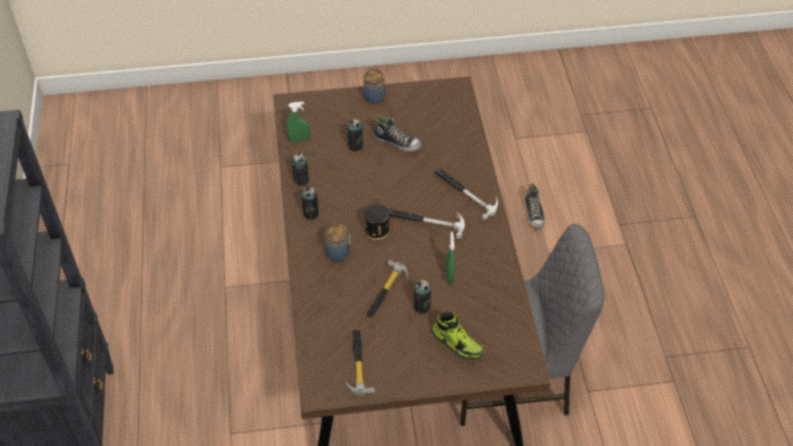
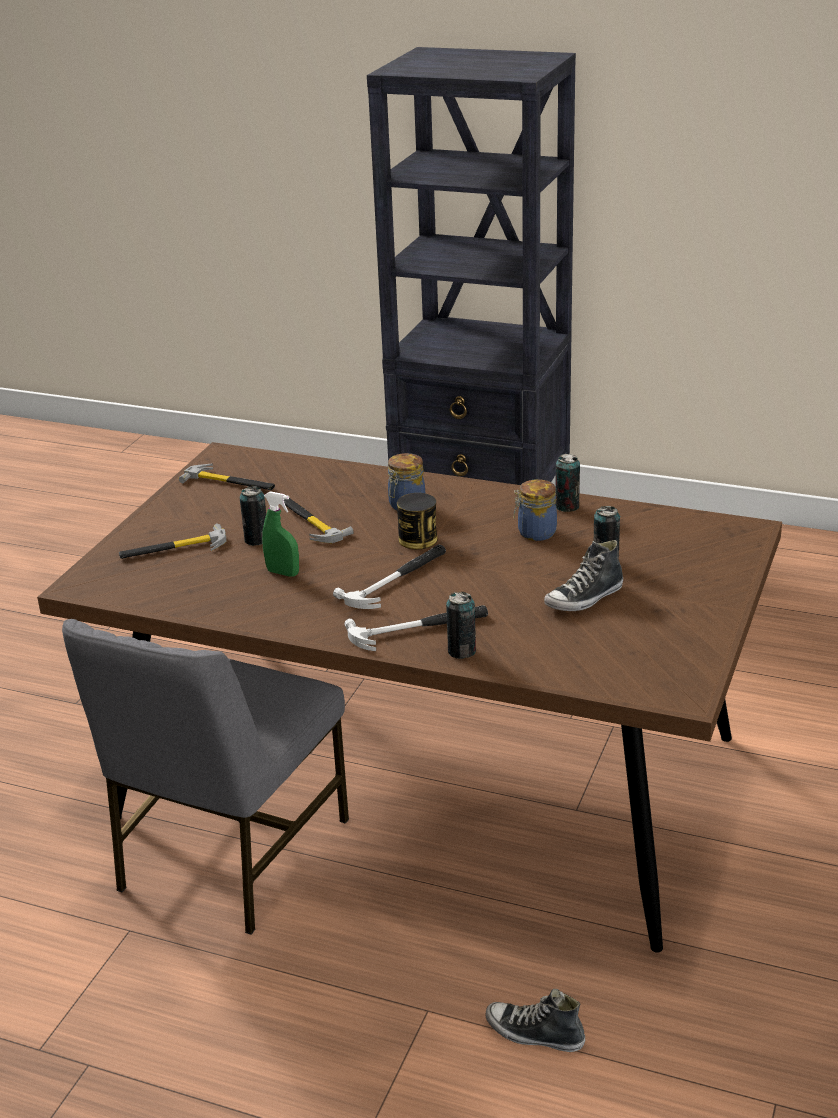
camera: 120 degrees right, 20 degrees down
(299, 140) = (655, 521): green spray bottle -> none
(311, 214) = (496, 501): can -> can (462, 651)
(375, 98) = (711, 604): jar -> jar (535, 533)
(457, 344) = (174, 549): shoe -> hammer

